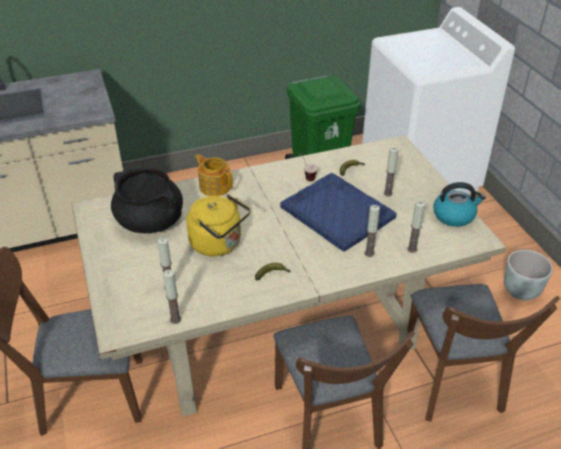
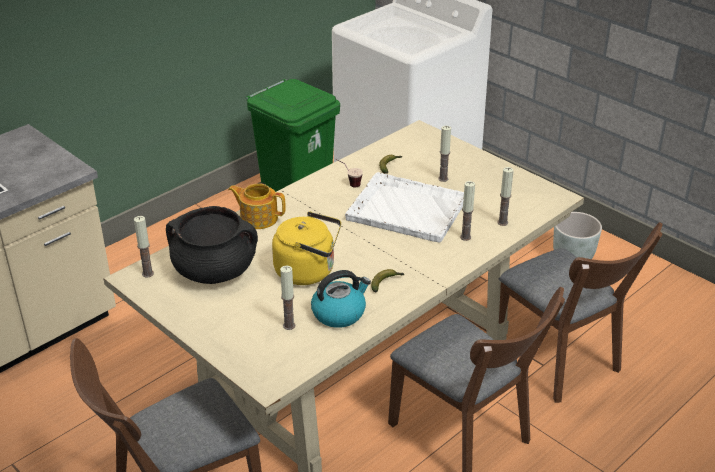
camera: 25 degrees left, 5 degrees down
(175, 319) = (320, 352): candle -> candle (148, 274)
(336, 212) = (406, 209): blue tray -> white tray
(454, 215) = (519, 182): kettle -> kettle (339, 313)

